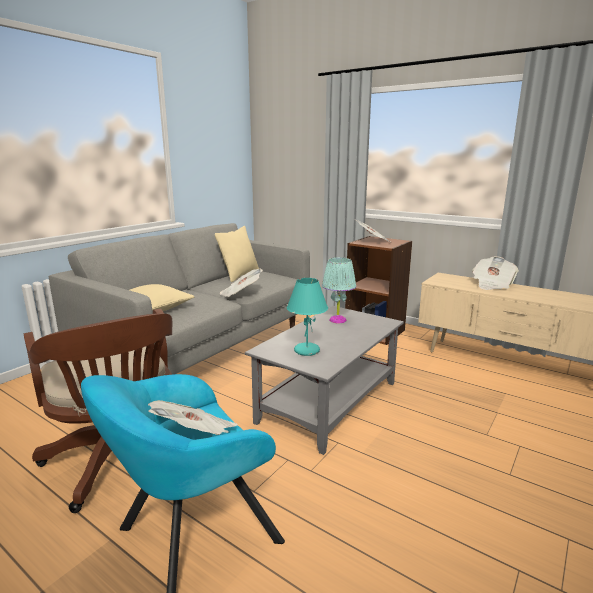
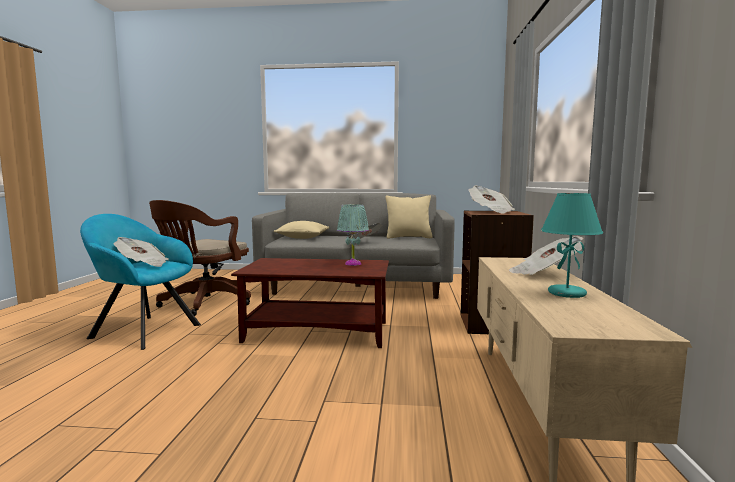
camera: 60 degrees right, 10 degrees down
(306, 350) = (277, 265): turquoise table lamp -> turquoise table lamp (567, 293)
(329, 401) = (318, 332): grey coffee table -> brown coffee table

